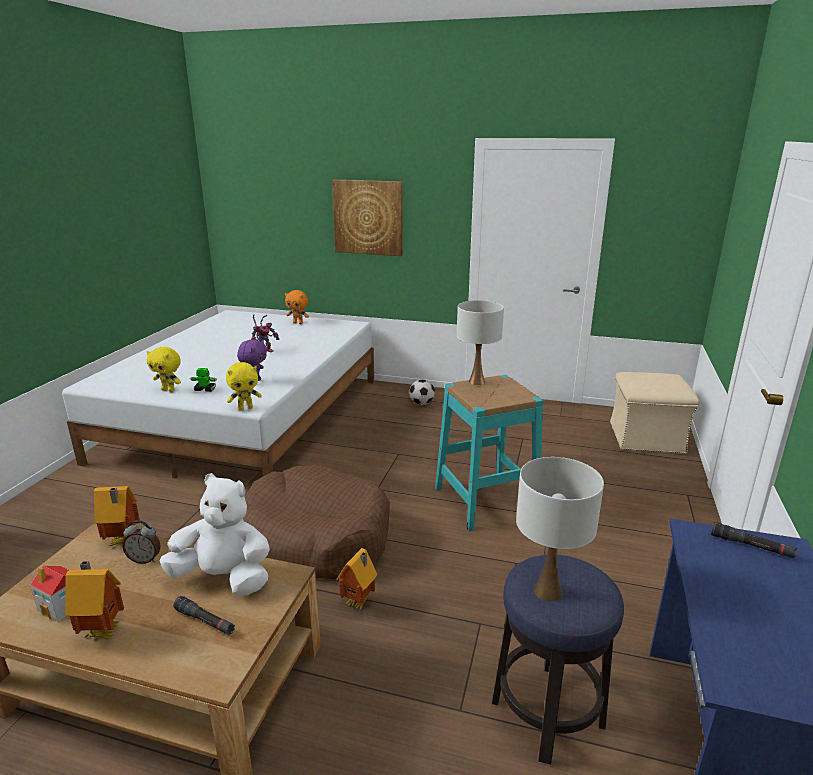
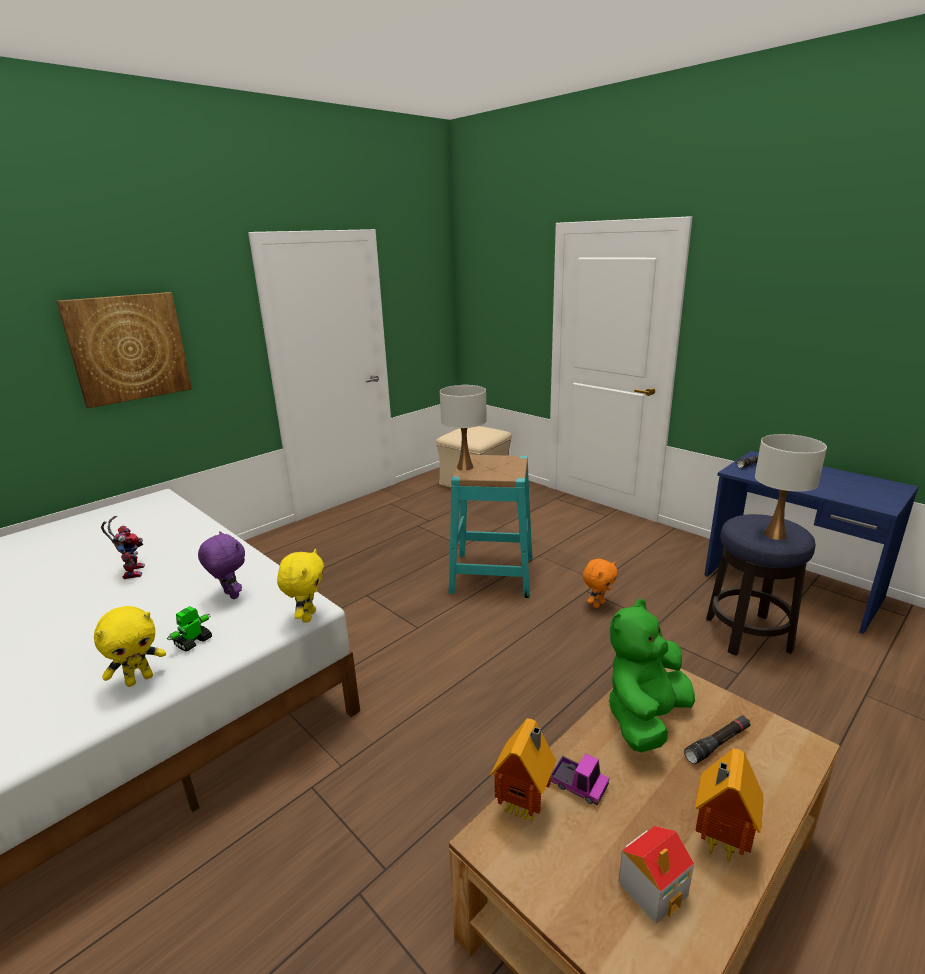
camera: 60 degrees left, 0 degrees up
(145, 559) = (578, 785): alarm clock -> toy truck
(224, 578) = (645, 718): white plush toy -> green plush toy
(298, 323) = (74, 529): orange plush toy -> orange plush toy (598, 604)
(315, 537) = (467, 694): brown dog bed -> none
(359, 603) = (592, 691): toy house -> none
(422, 403) = (286, 551): football -> none

